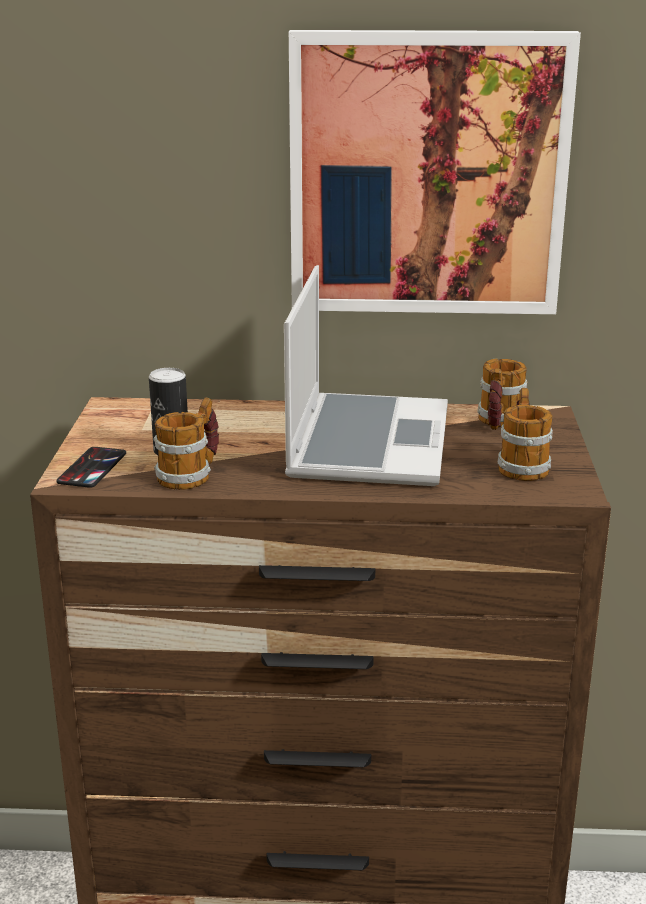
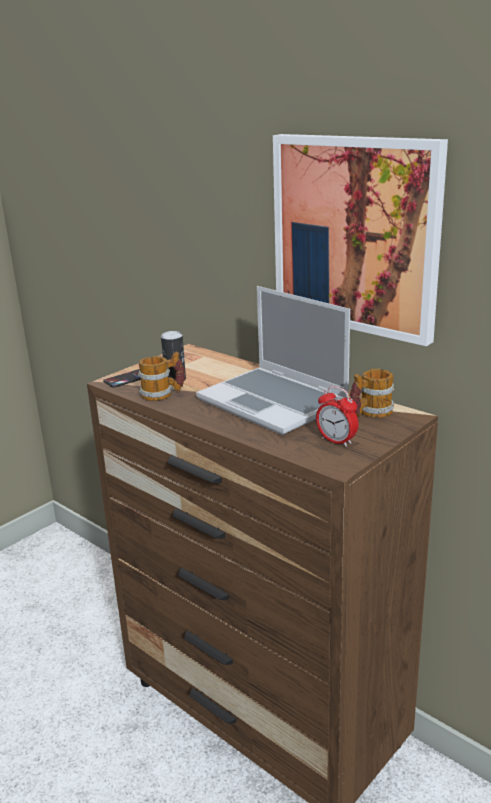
camera: 40 degrees right, 0 degrees up
(367, 442) = (275, 402): laptop -> laptop turned 90 degrees clockwise
(522, 465) = (336, 441): mug -> alarm clock

